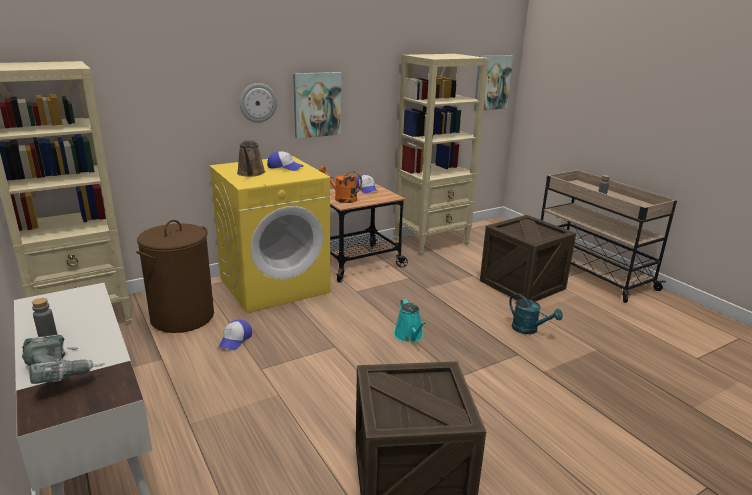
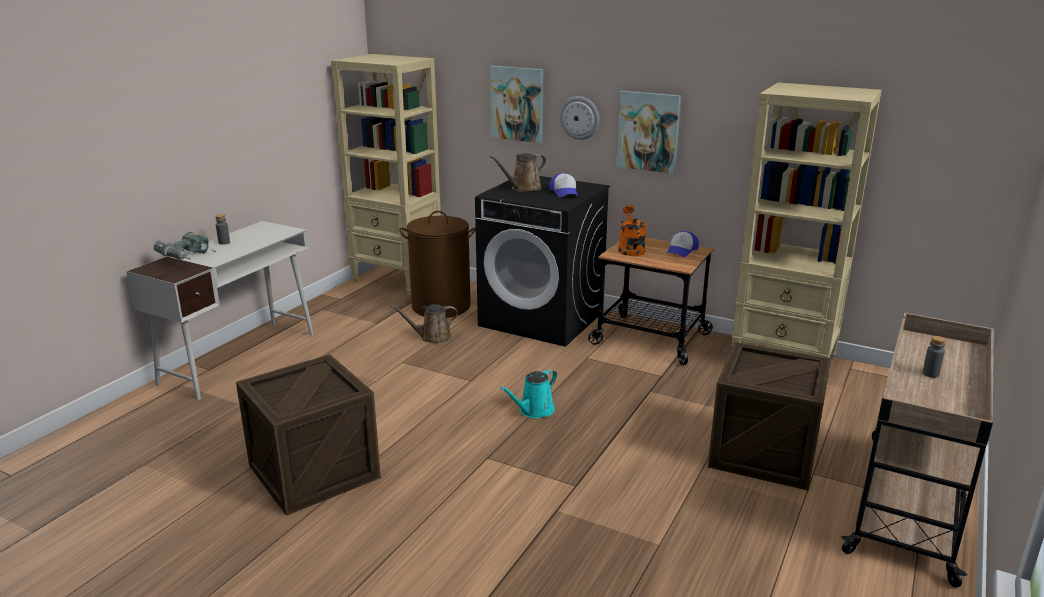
camera: 60 degrees right, 0 degrees up
(235, 340) = (432, 337): cap -> brown watering can
(275, 285) = (542, 319): yellow washing machine -> black washing machine
(492, 82) = (969, 146): picture -> picture (517, 103)
(529, 329) = (644, 482): turquoise watering can -> none

